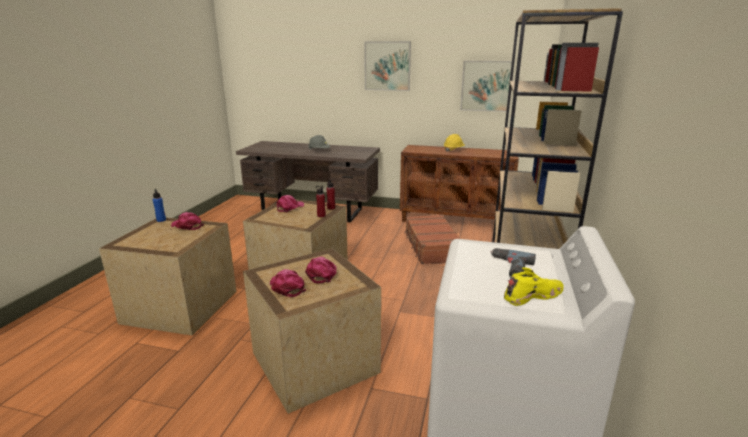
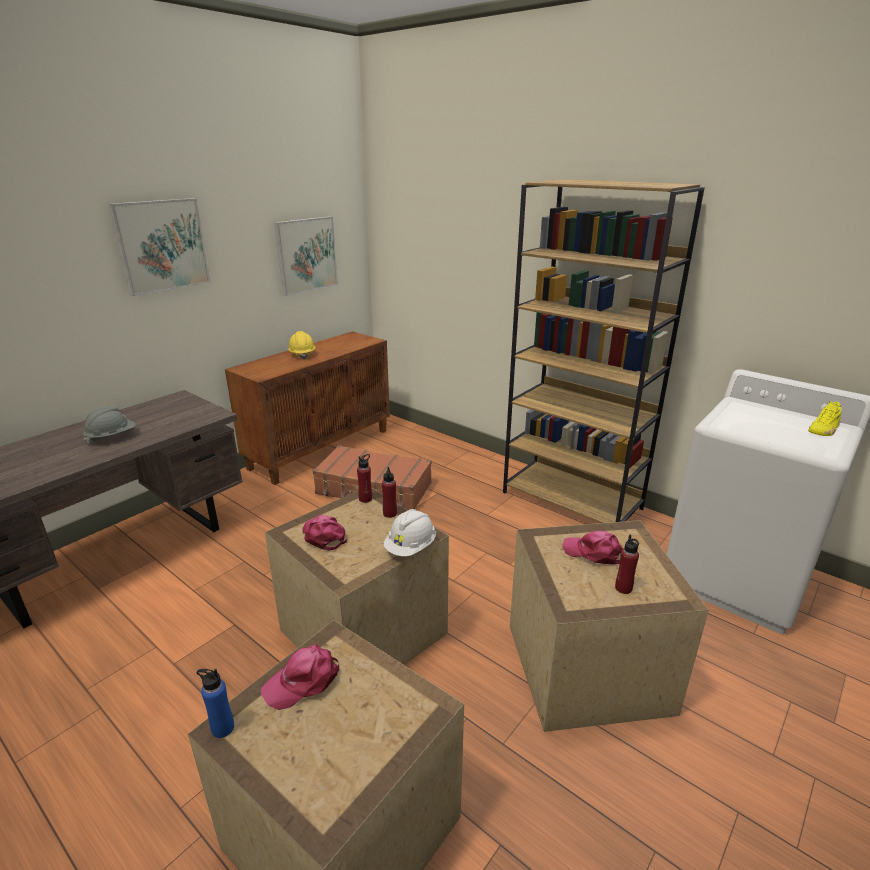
camera: 65 degrees left, 5 degrees up
(287, 287) = (623, 588): pink cap -> red bottle
(292, 226) = (411, 547): none -> white hard hat
(509, 268) = (772, 423): power drill -> none
(532, 296) = (824, 429): yellow shoe -> yellow shoe turned 135 degrees counterclockwise

